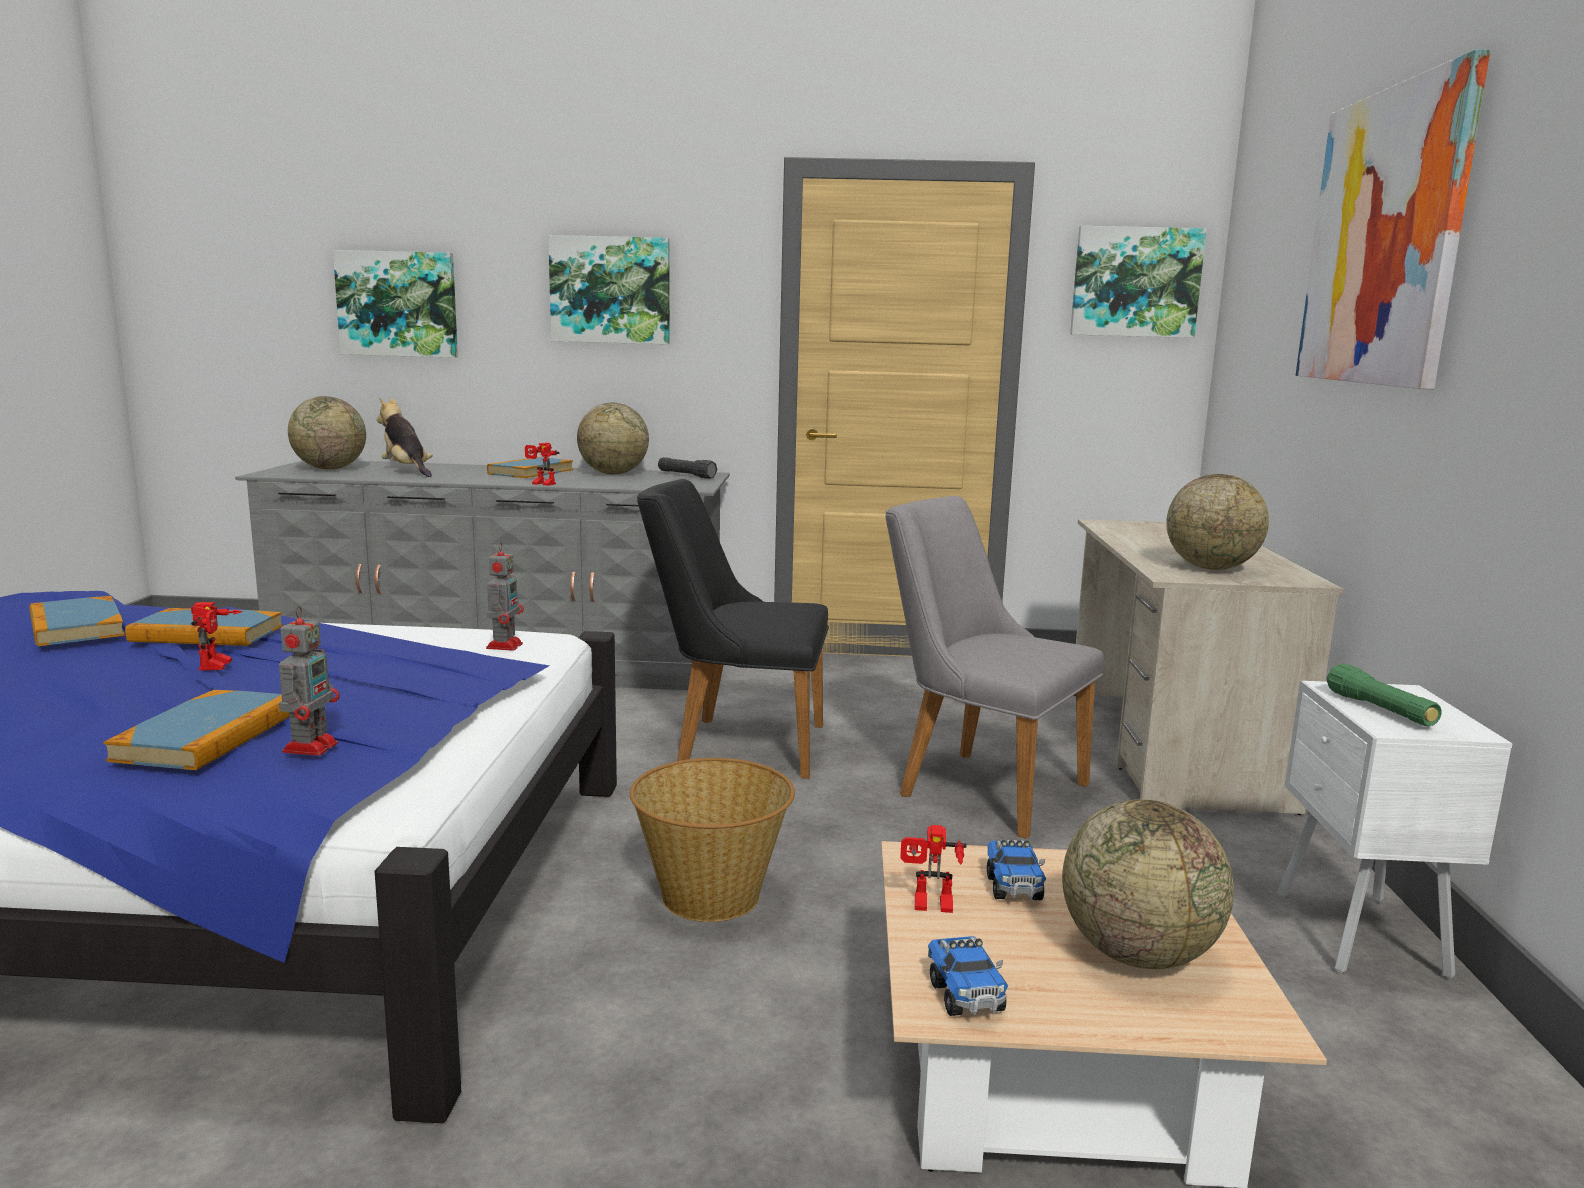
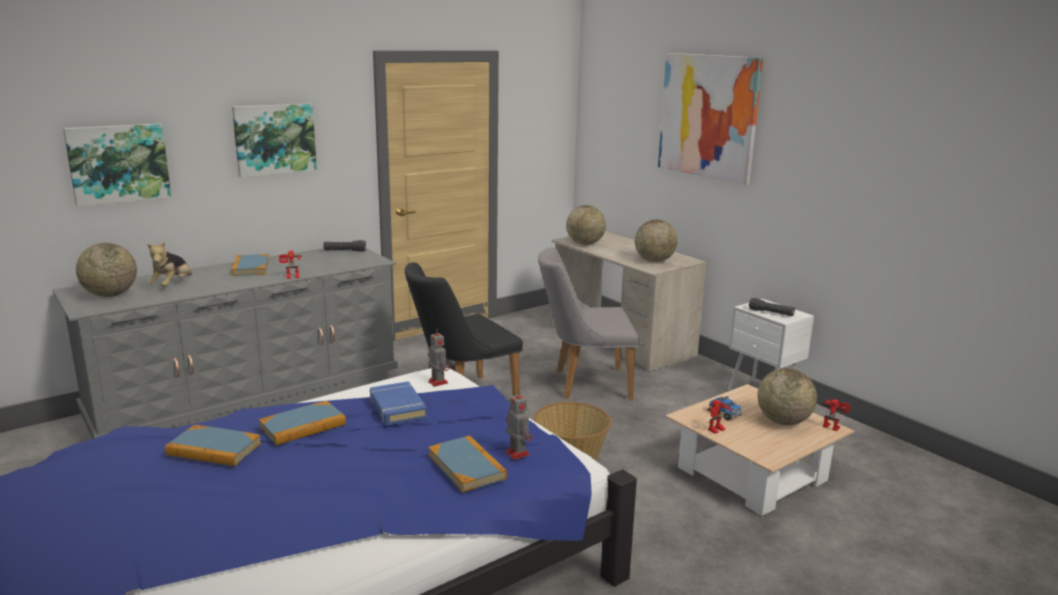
camera: 40 degrees left, 5 degrees up
(219, 666) = (367, 438): toy robot -> toy robot (833, 426)
(348, 649) = (397, 408): none -> blue book
(407, 471) = (172, 285): plush toy -> plush toy turned 90 degrees counterclockwise
(613, 473) = (301, 258): globe -> globe (585, 244)
(965, 995) = (768, 452): toy truck -> none
(1135, 282) = (544, 111): picture -> none
(1380, 710) = (771, 313): green flashlight -> black flashlight

